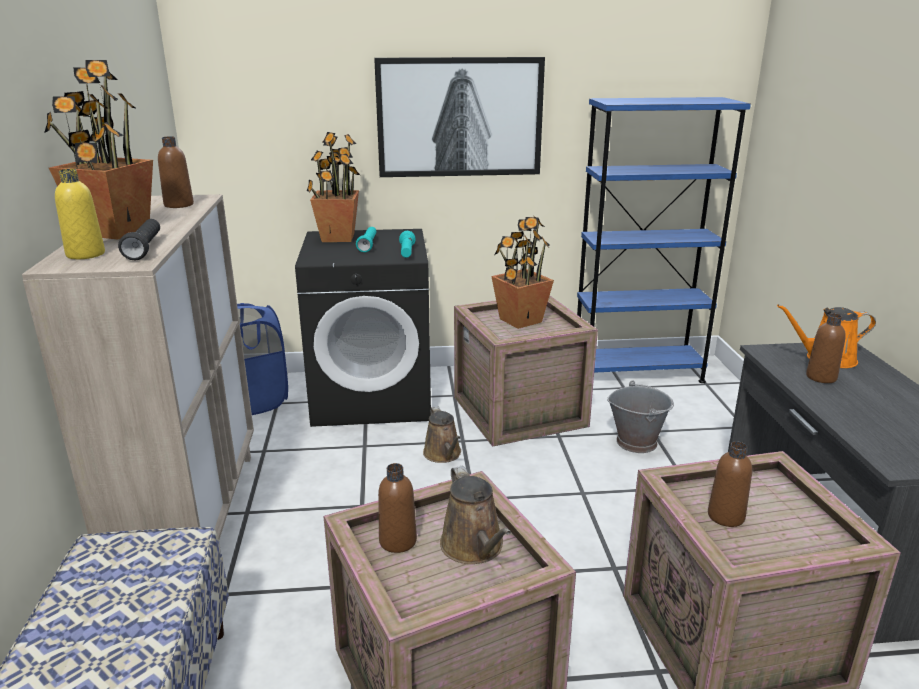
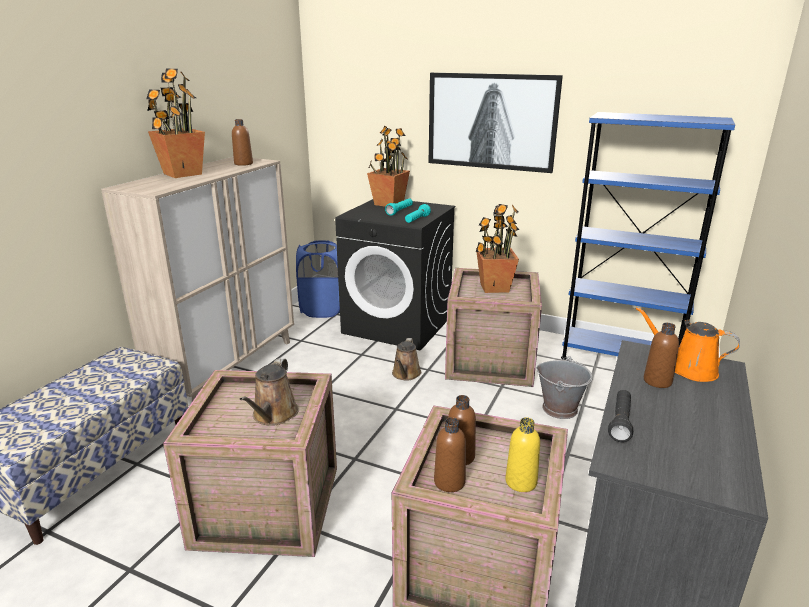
camera: 30 degrees right, 0 degrees up
(85, 254) = (144, 183): yellow bottle -> yellow bottle (521, 482)
(144, 249) = (175, 185): black flashlight -> black flashlight (620, 422)
(398, 541) = (238, 397): brown bottle -> brown bottle (449, 482)

